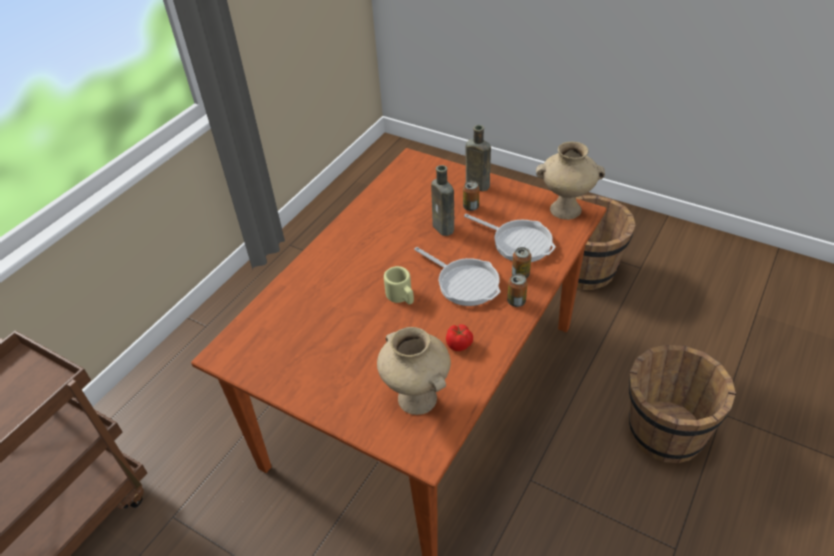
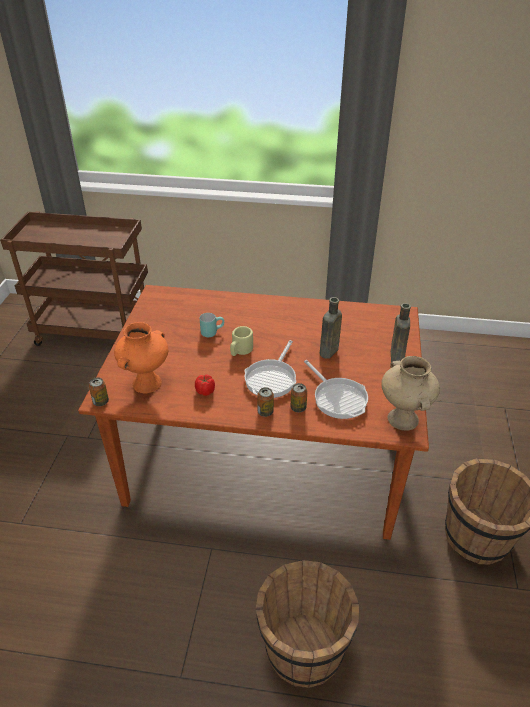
camera: 65 degrees right, 5 degrees down
(349, 314) = (212, 332): none -> turquoise mug
(415, 398) = (147, 382): beige vase -> orange vase
(471, 207) = (365, 360): can -> can (101, 402)
(518, 242) = (338, 398): frying pan -> frying pan turned 45 degrees counterclockwise

